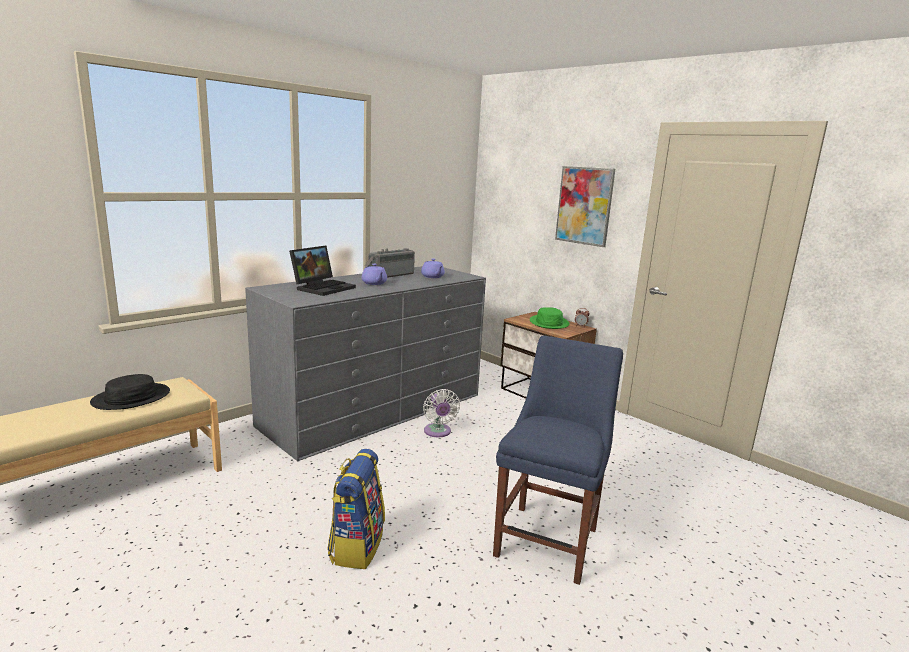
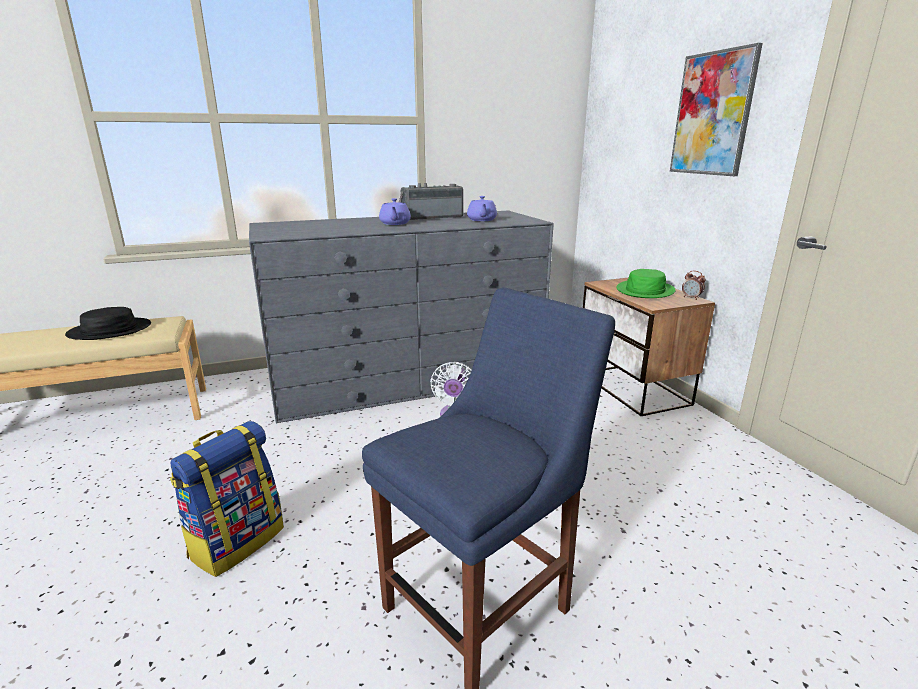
camera: 25 degrees right, 5 degrees up
(323, 287) = (328, 225): laptop -> none

